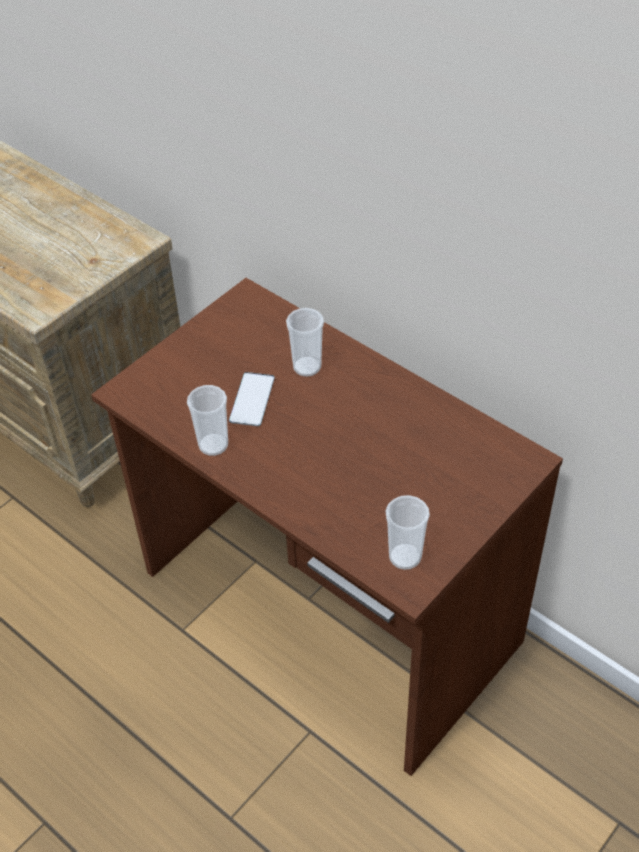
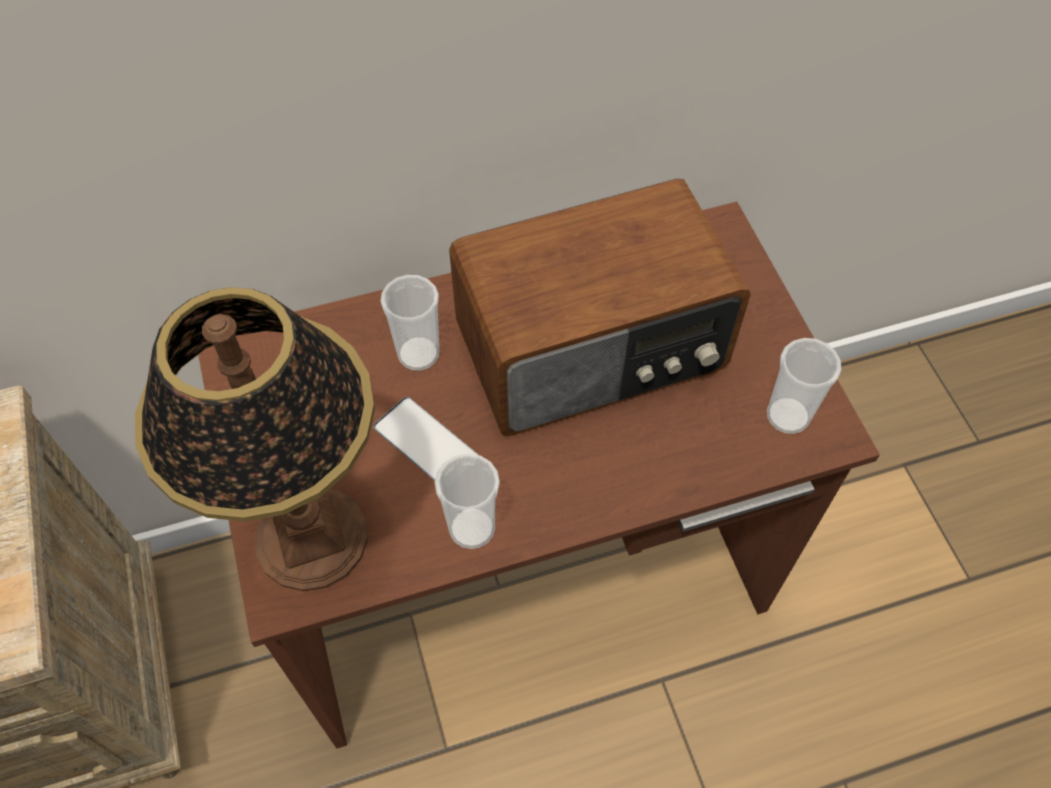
camera: 60 degrees left, 10 degrees up
(161, 384) = (310, 537): none -> table lamp
(375, 440) = (593, 350): none -> radio

